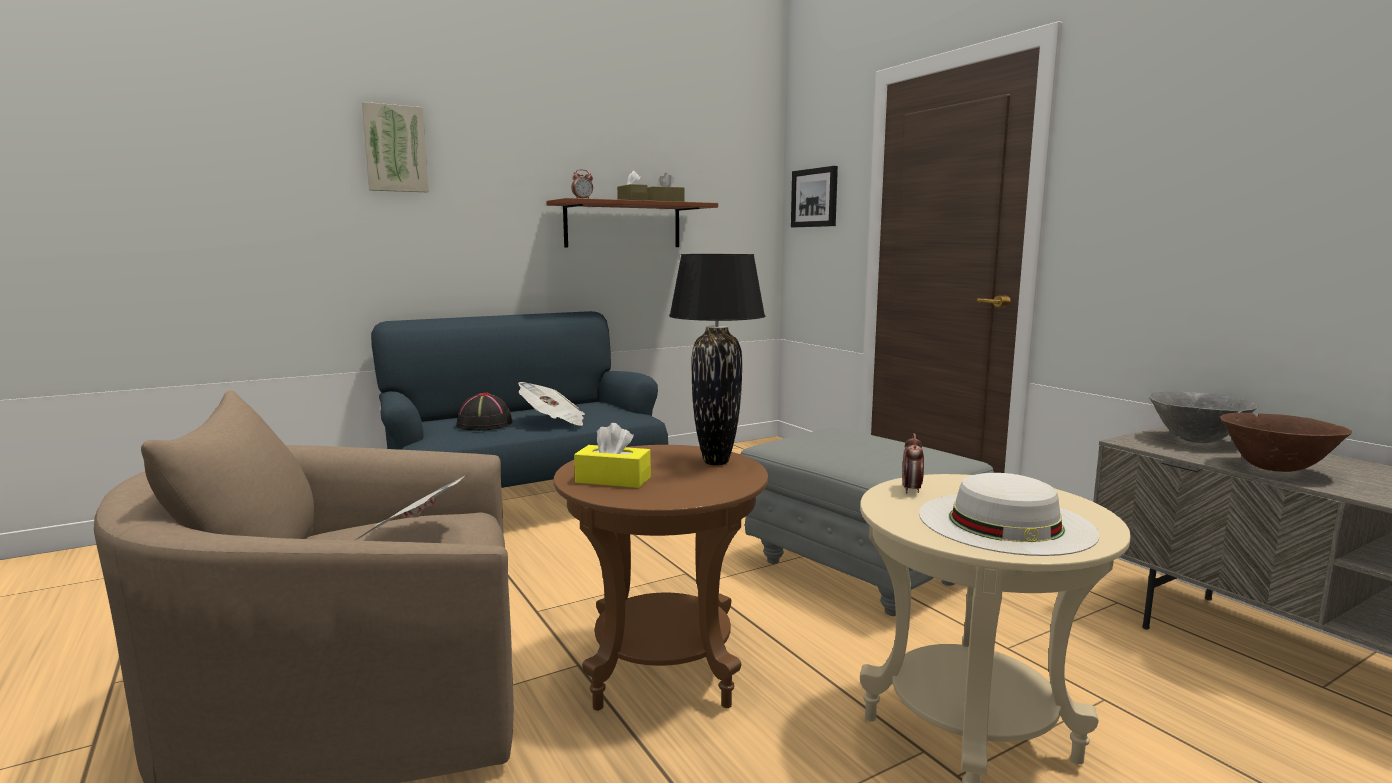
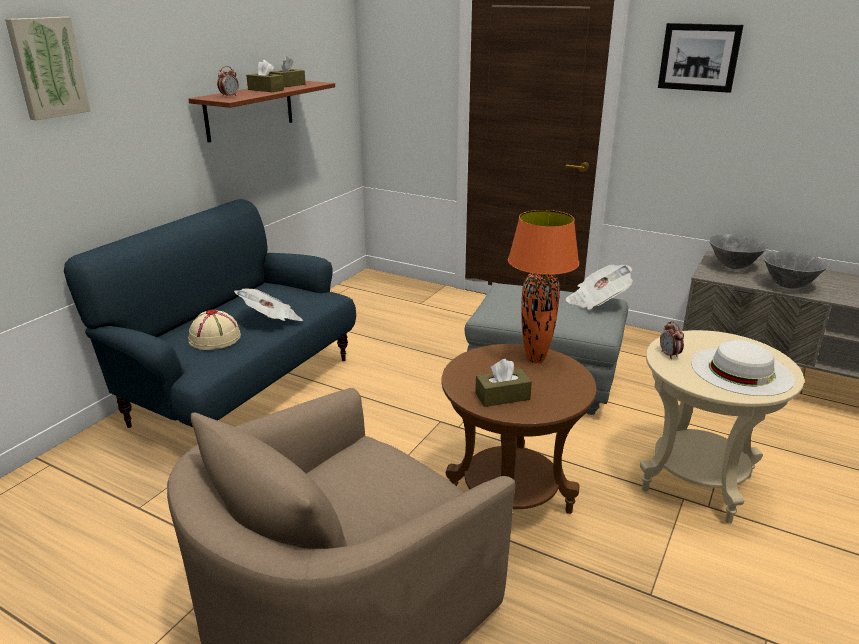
camera: 30 degrees left, 15 degrees up
(412, 538) = (374, 482): newspaper -> newspaper (597, 301)
(484, 425) = (215, 339): black hat -> beige hat
(613, 480) = (502, 396): yellow tissue box -> brown tissue box
(716, 462) = (535, 359): black table lamp -> orange table lamp
(815, 198) = (396, 65): picture -> picture (699, 57)
(1274, 469) = (788, 286): brown bowl -> grey bowl

